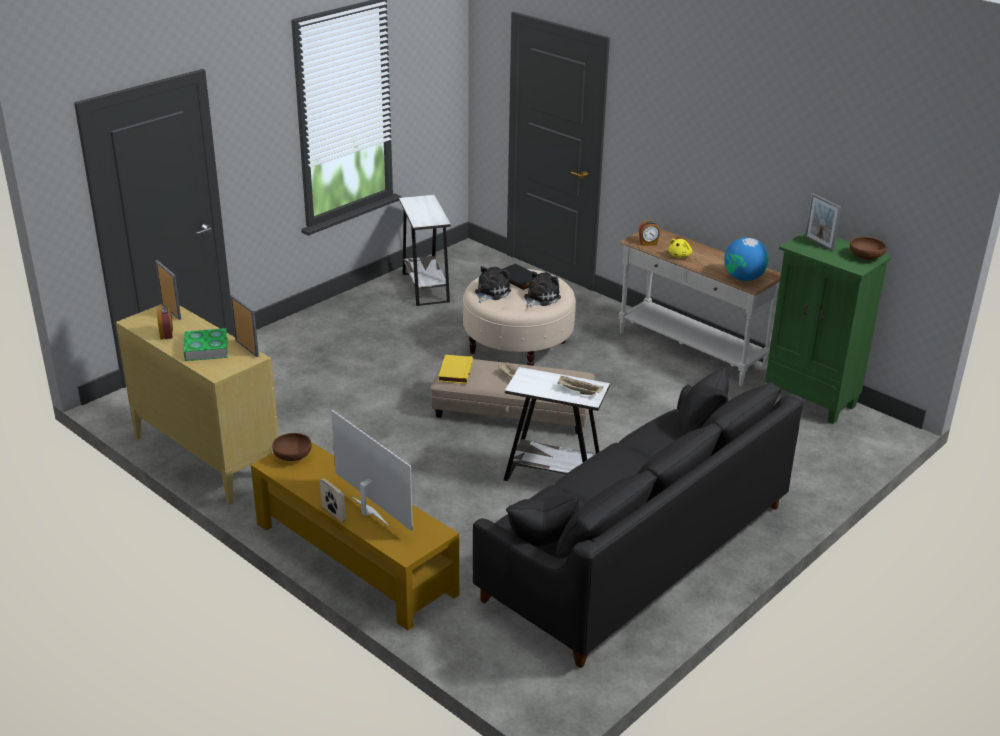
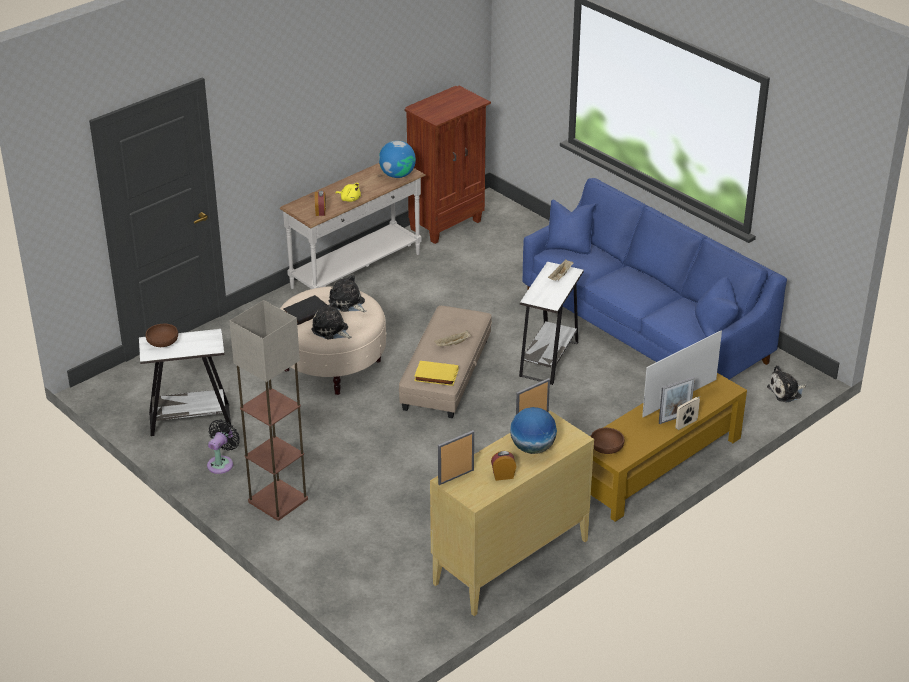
camera: 85 degrees left, 5 degrees up
(206, 349) = (533, 448): book -> globe
(312, 334) = (279, 500): none -> floor lamp
(365, 306) = (222, 463): none -> black fan
(513, 682) = (786, 392): none -> plush toy
(635, 552) = (644, 329): black sofa -> blue sofa
(810, 401) = (447, 226): green cabinet -> brown cabinet
(819, 243) = (433, 109): picture frame -> picture frame (674, 418)
(865, 257) = (459, 94): brown bowl -> brown bowl (163, 343)

